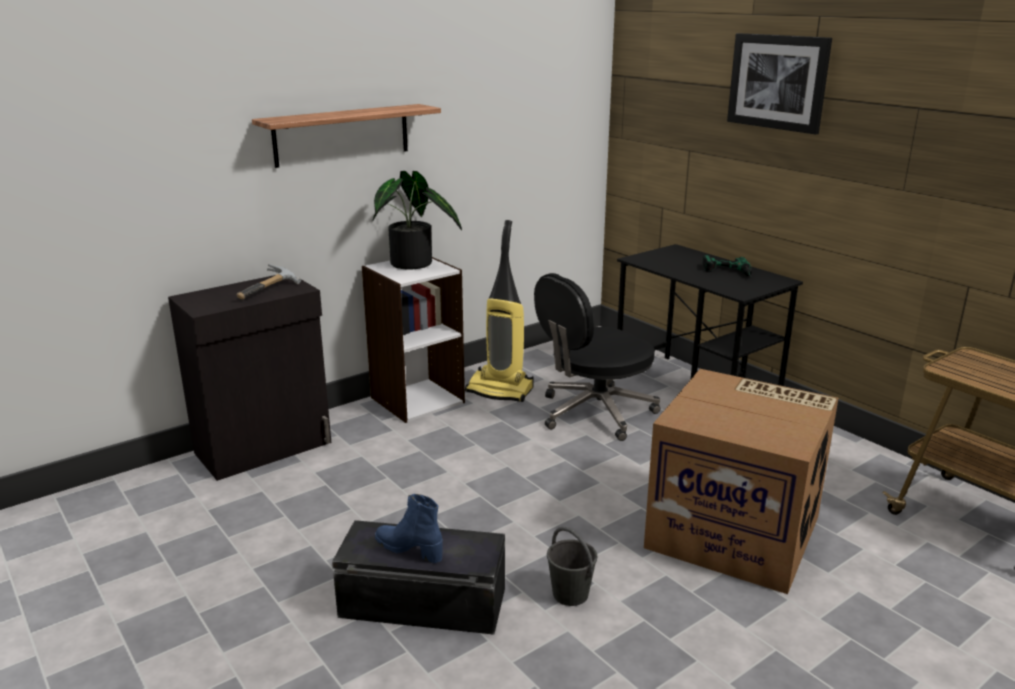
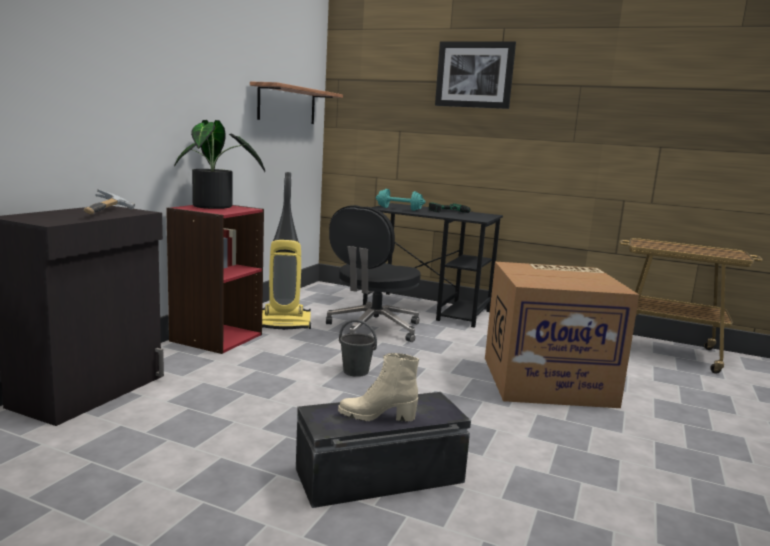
camera: 30 degrees left, 10 degrees down
(342, 135) = (154, 77): shelf -> shelf (287, 105)
(409, 549) = (377, 416): blue boot -> beige boot
(417, 399) = (216, 337): white bookcase -> red bookcase
(570, 593) = (488, 440): grey bucket -> grey bucket (355, 371)
(661, 262) = (399, 209): none -> turquoise dumbbell

